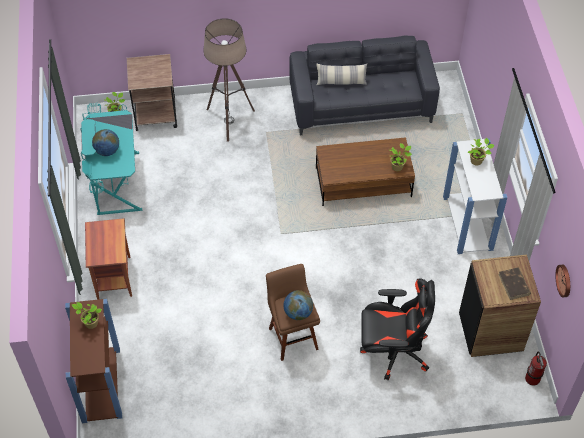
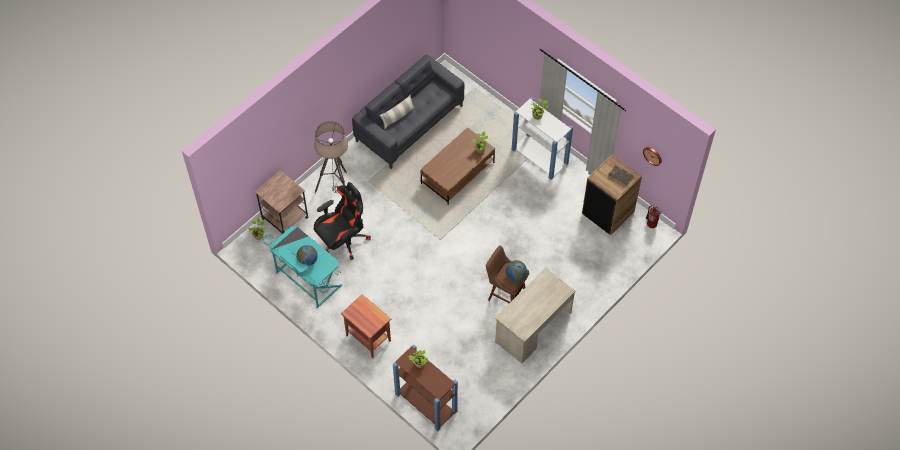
camera: 40 degrees left, 5 degrees up
(287, 392) = (533, 328): none -> beige desk
(391, 352) = (566, 263): black office chair -> black office chair (342, 242)

